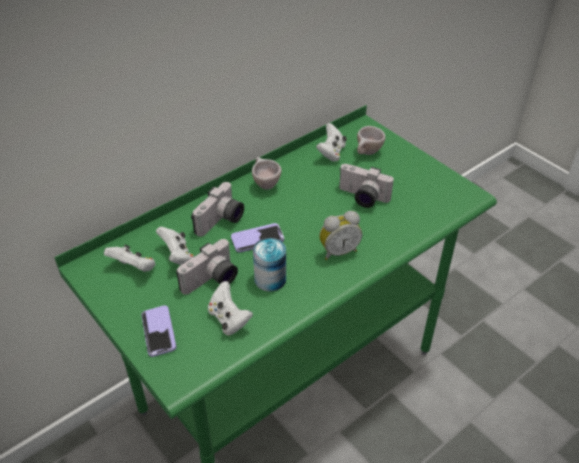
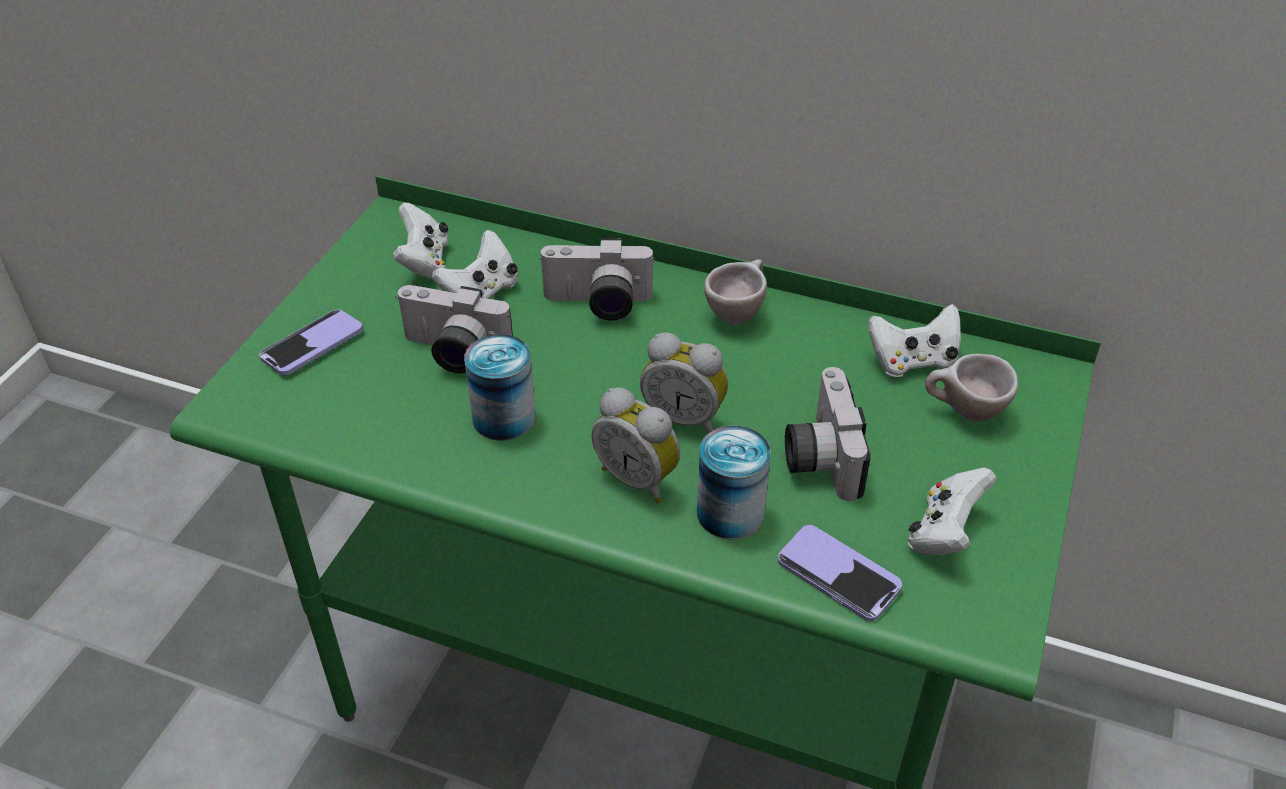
camera: 60 degrees right, 0 degrees up
(229, 319) = (382, 407): white game controller -> white game controller (944, 533)
(257, 239) = (589, 363): phone -> phone (838, 575)
(313, 224) = (684, 417): none -> alarm clock
(375, 233) = (730, 513): none -> can

